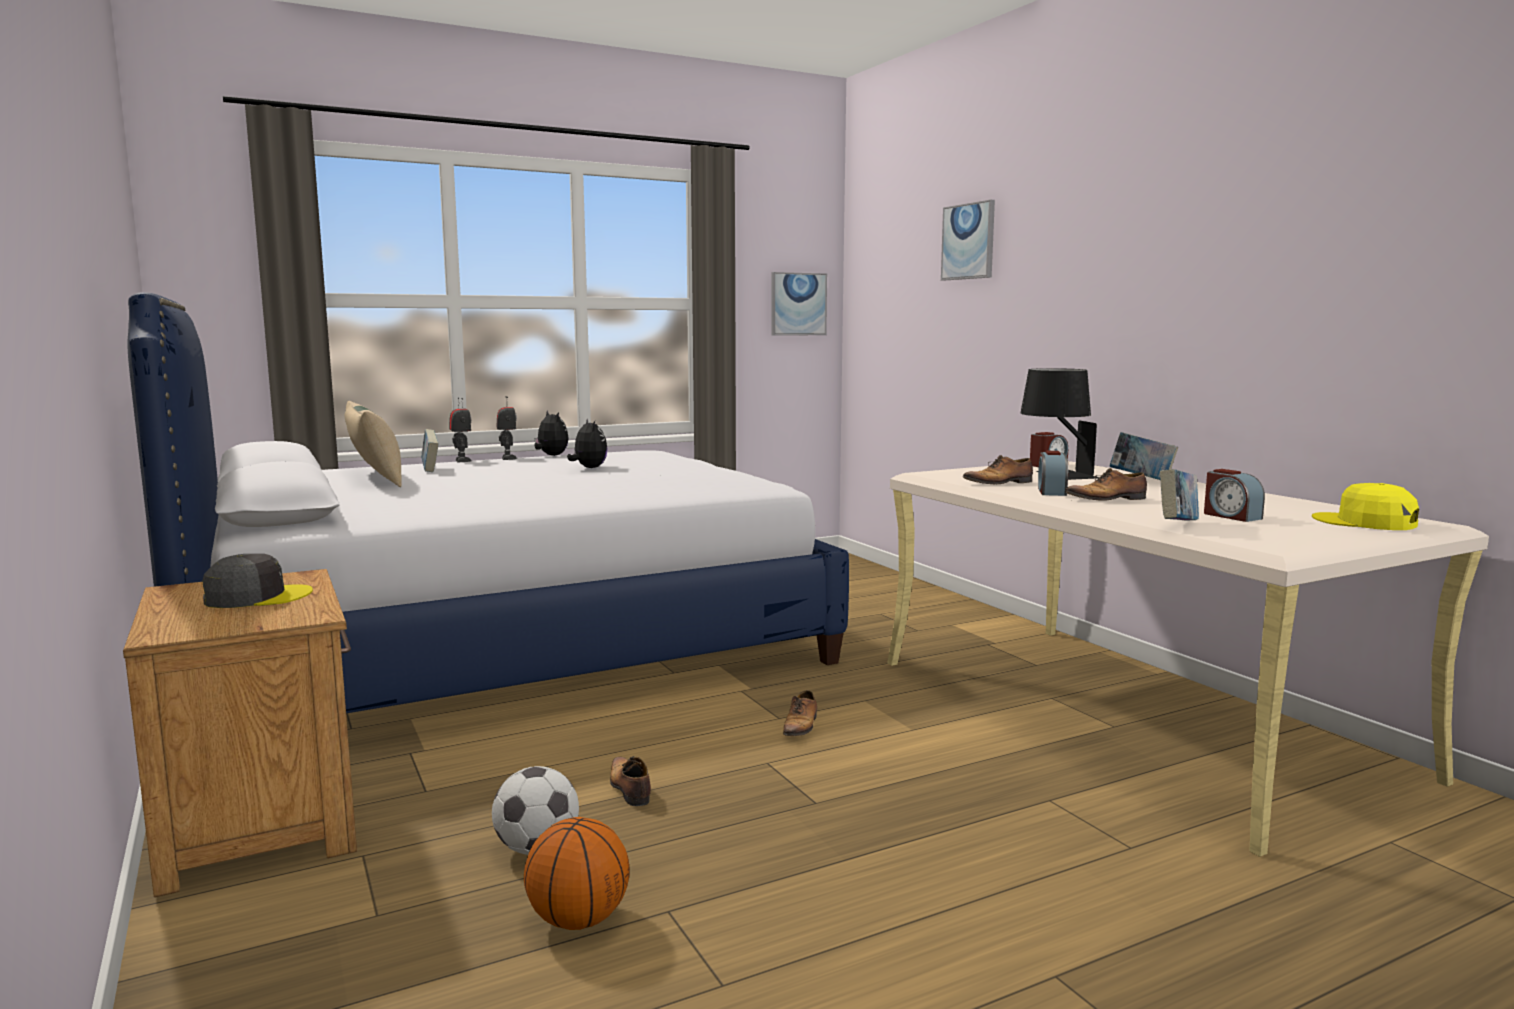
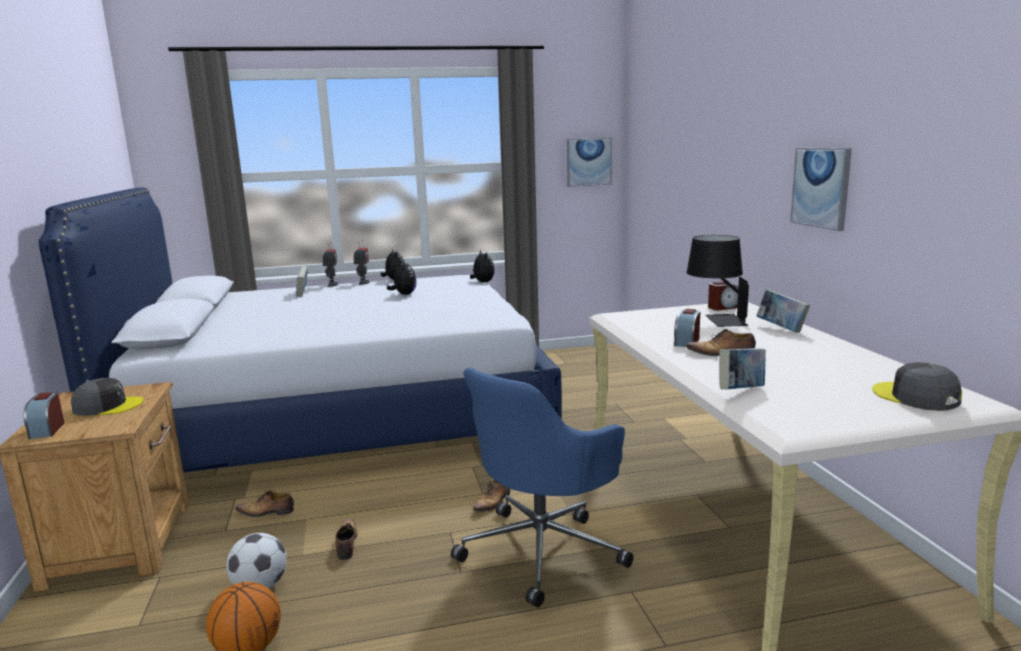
camera: 15 degrees right, 5 degrees up
(375, 478) = (261, 302): beige pillow -> none
(682, 456) = (482, 282): none -> plush toy
(907, 769) = (543, 549): none -> blue office chair
(968, 241) = (696, 118): picture -> picture (821, 187)
(1000, 483) = (657, 329): shoe -> shoe (266, 512)
(1231, 516) = (802, 381): alarm clock -> alarm clock (47, 430)
(1364, 522) = (915, 397): yellow cap -> grey cap

